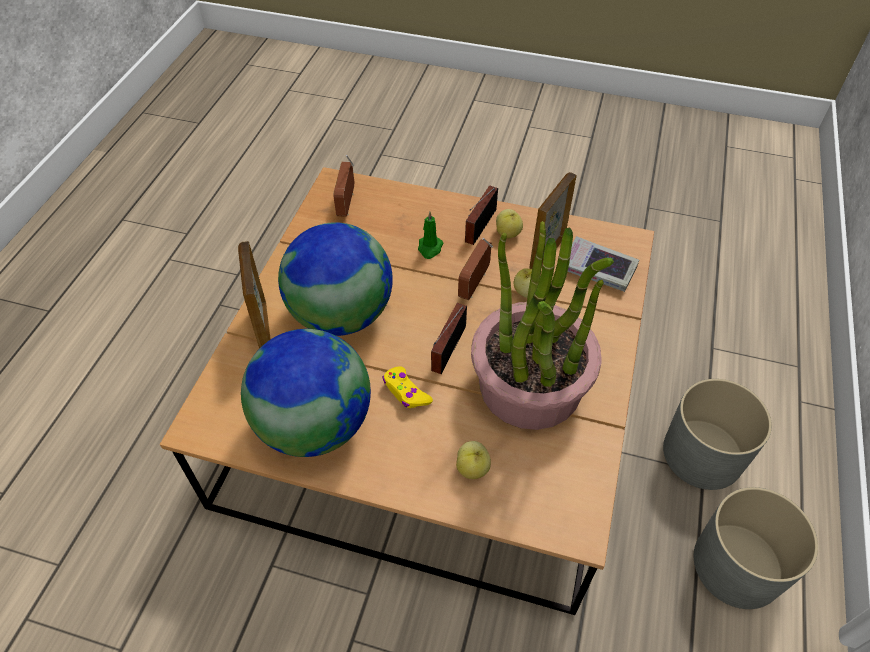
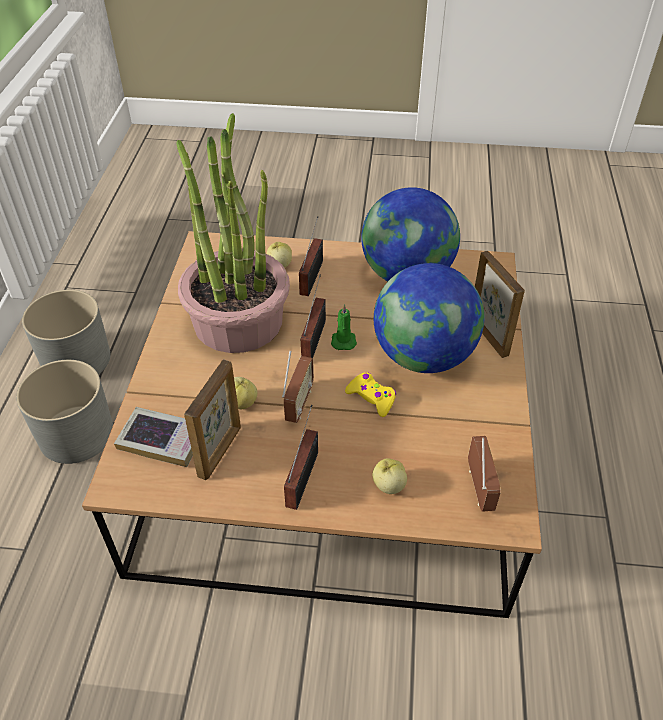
camera: 170 degrees right, 5 degrees down
(406, 392) = (342, 304): yellow game controller -> yellow game controller (371, 398)
(430, 248) = (357, 439): green candle -> green candle (343, 340)
(432, 442) = (313, 276): none -> radio
(508, 233) = (267, 473): apple -> apple (388, 485)

